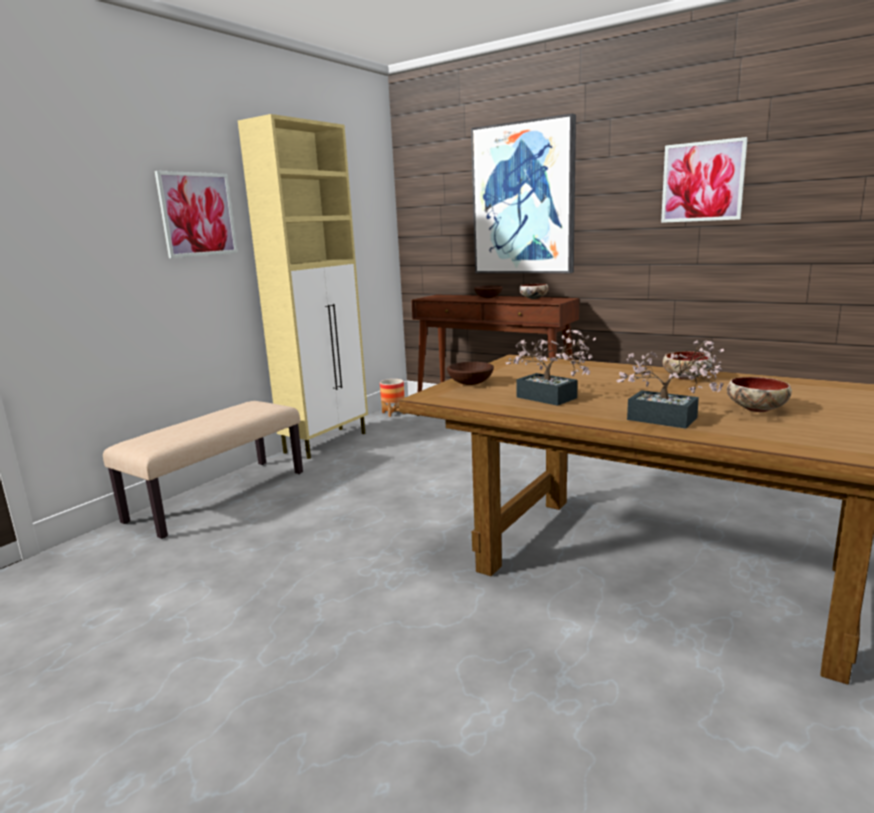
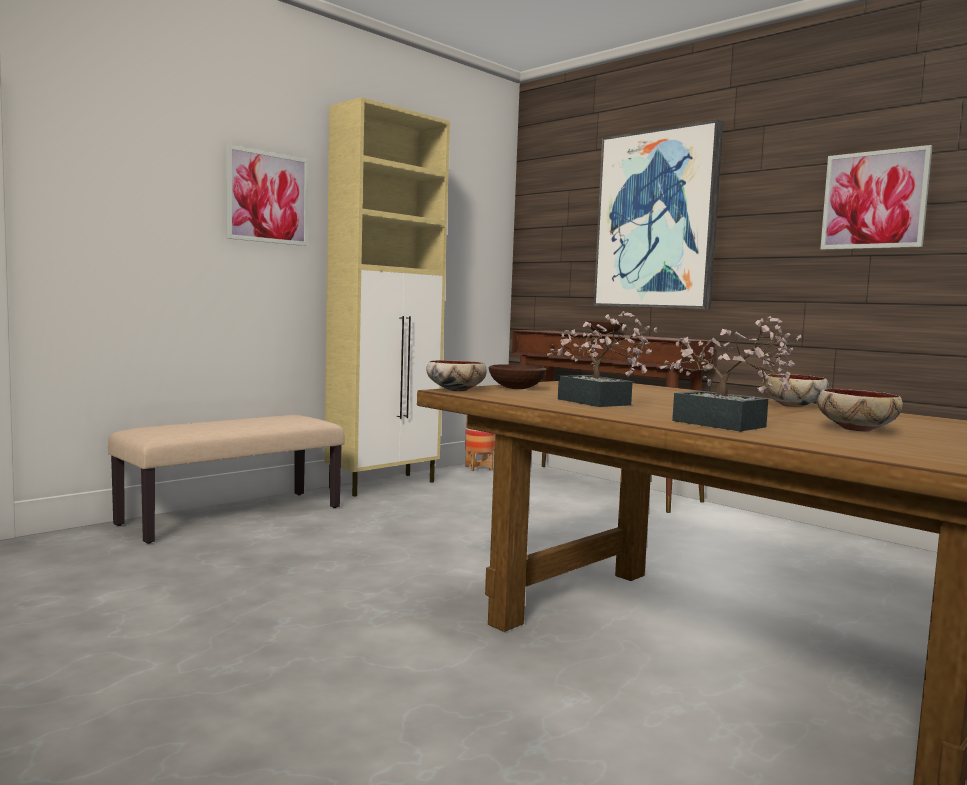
camera: 10 degrees right, 10 degrees down
(533, 298) = (657, 337): bowl -> bowl (455, 390)

